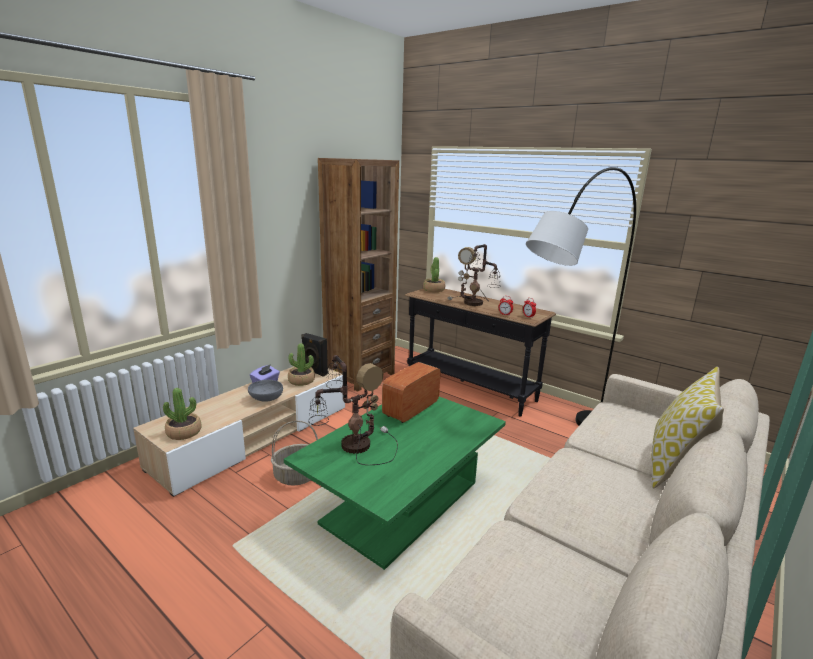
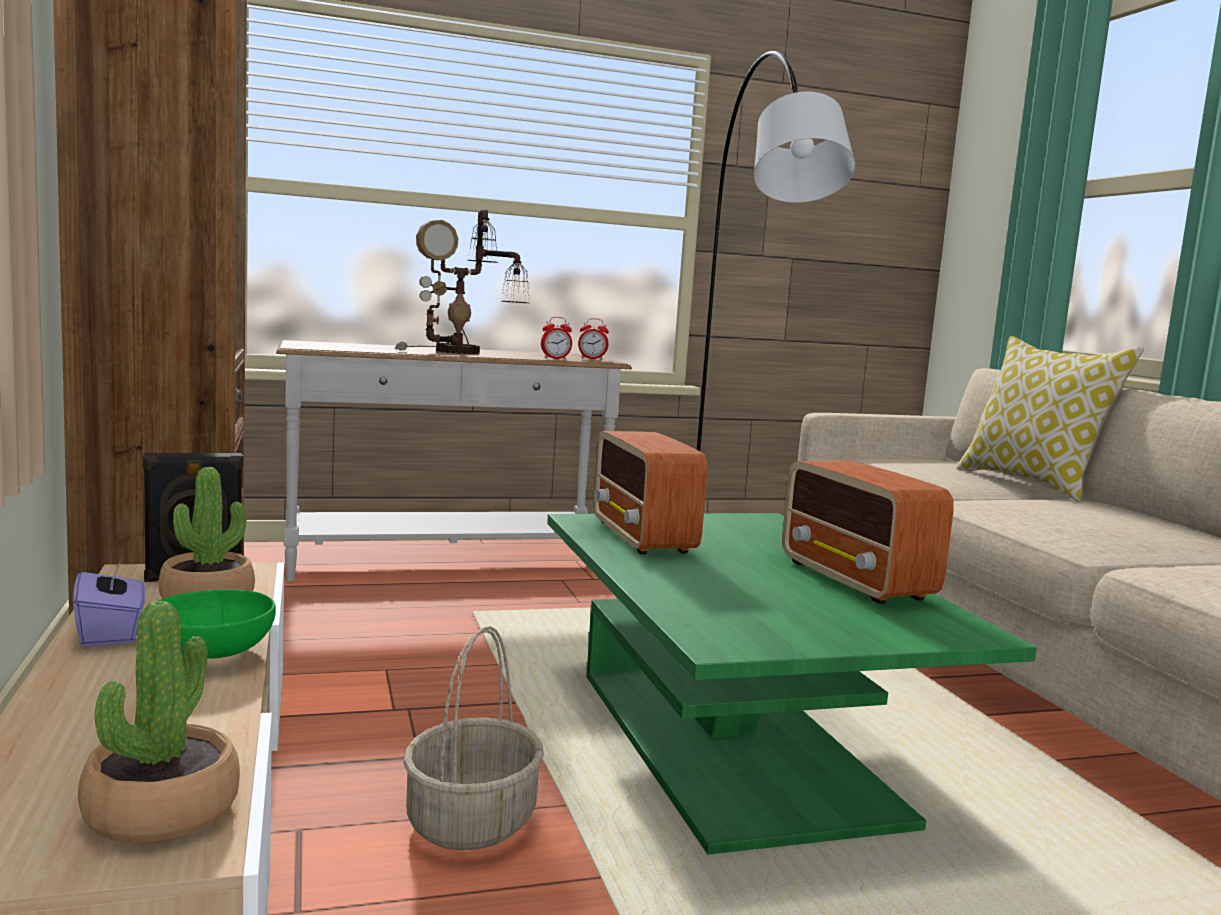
camera: 55 degrees left, 10 degrees down
(266, 399) = (211, 655): grey bowl -> green bowl
(353, 445) = (726, 601): table lamp -> none
(421, 463) = (856, 580): none -> radio
(433, 290) = (314, 343): potted plant -> none
(469, 388) = (446, 565): black console table -> white console table

